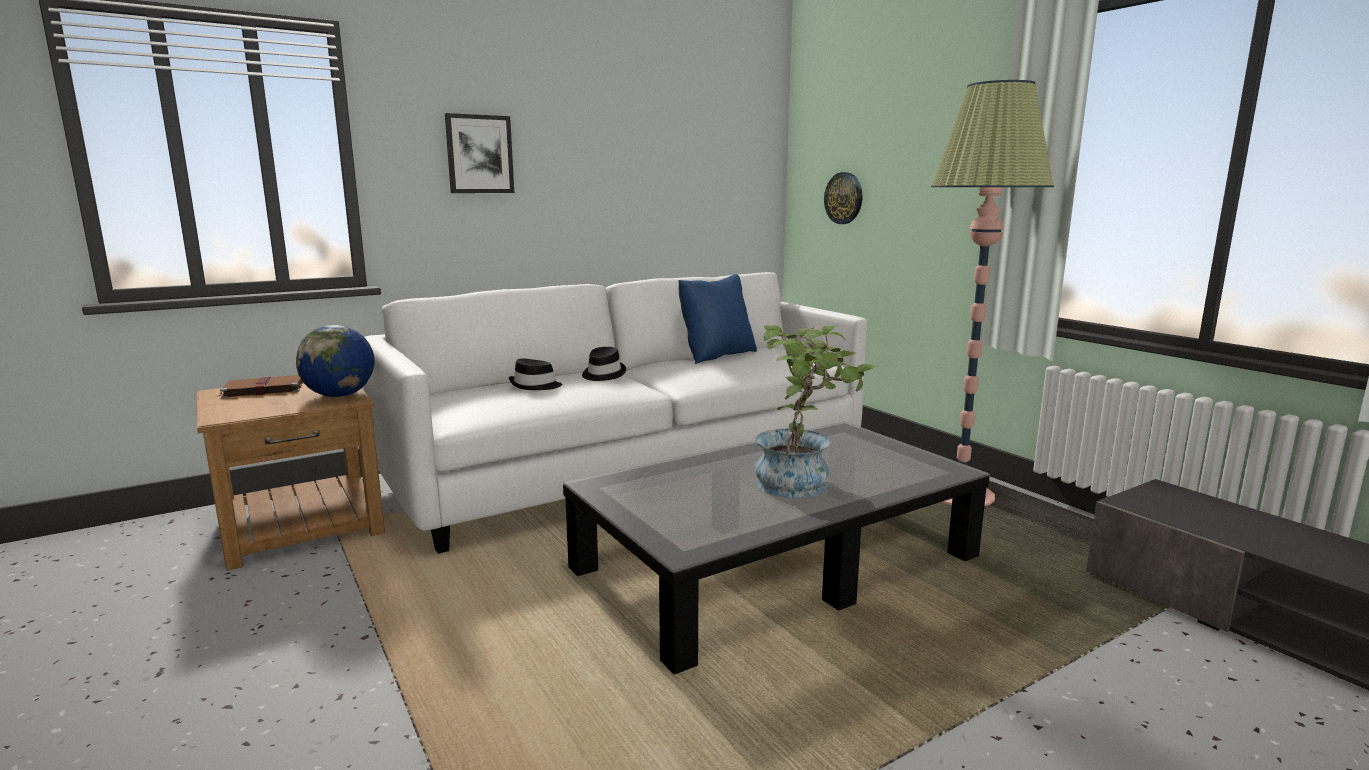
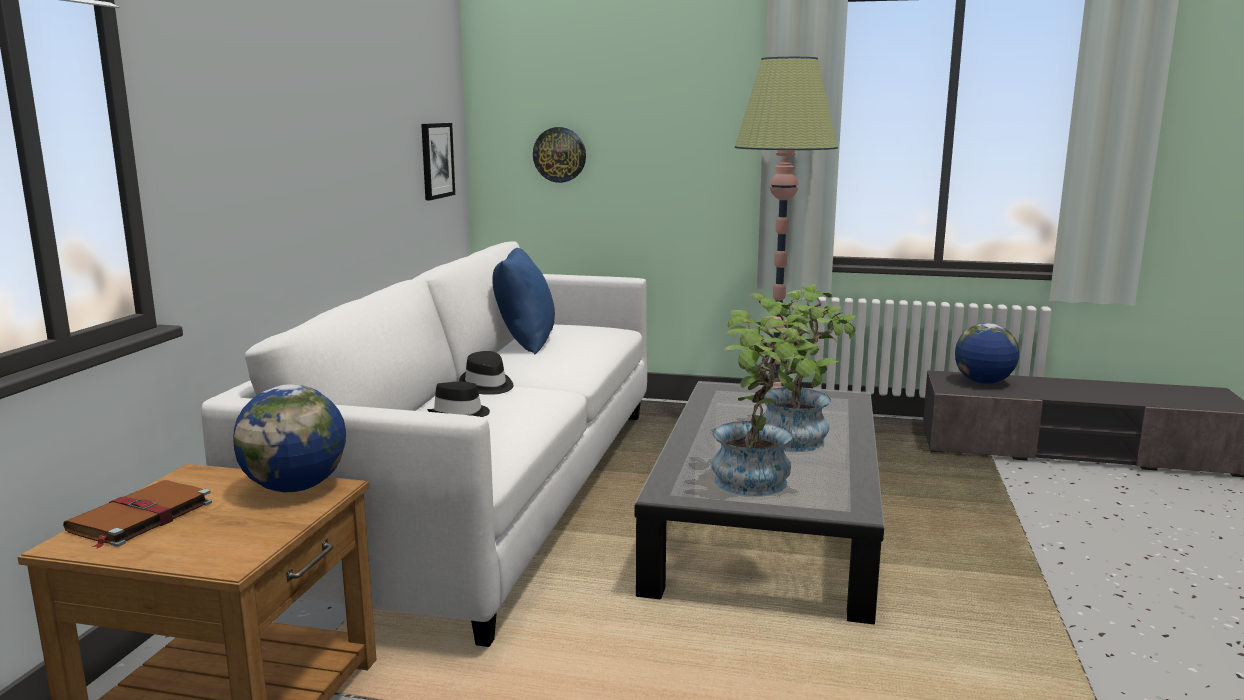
camera: 45 degrees left, 0 degrees up
(479, 154) = (250, 116): picture -> picture (436, 160)
(676, 503) = (763, 482): none -> potted plant
(1202, 510) = (983, 382): none -> globe

